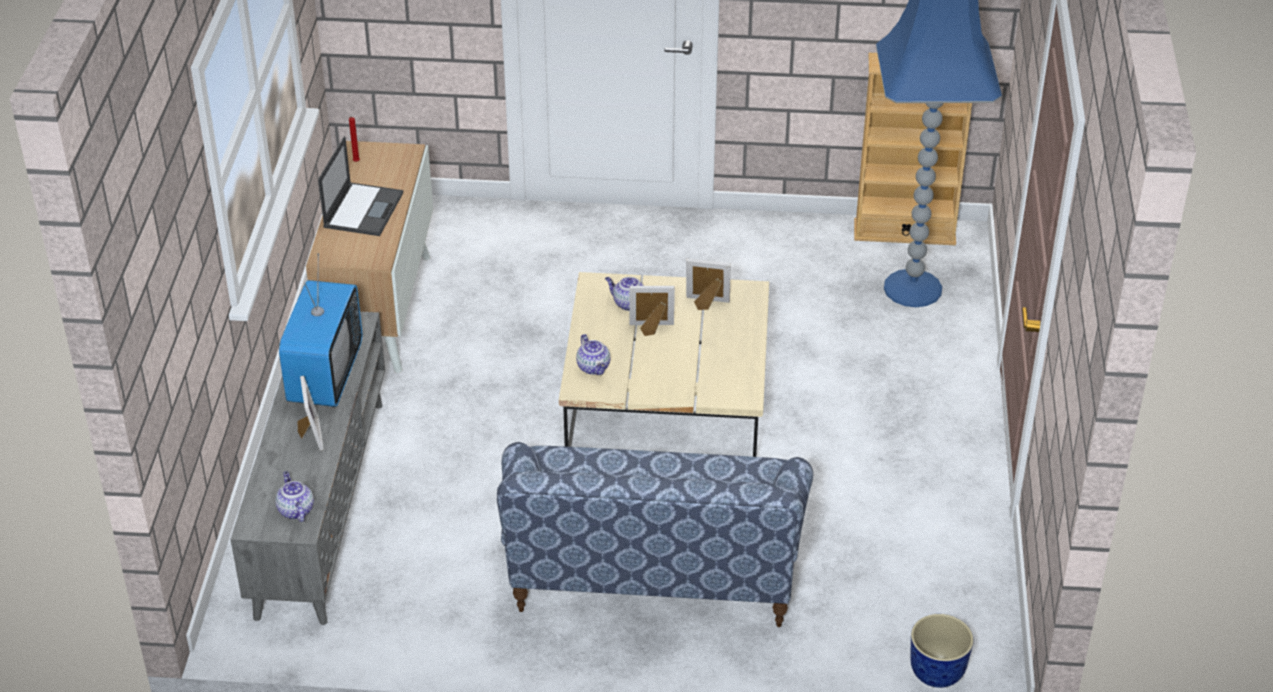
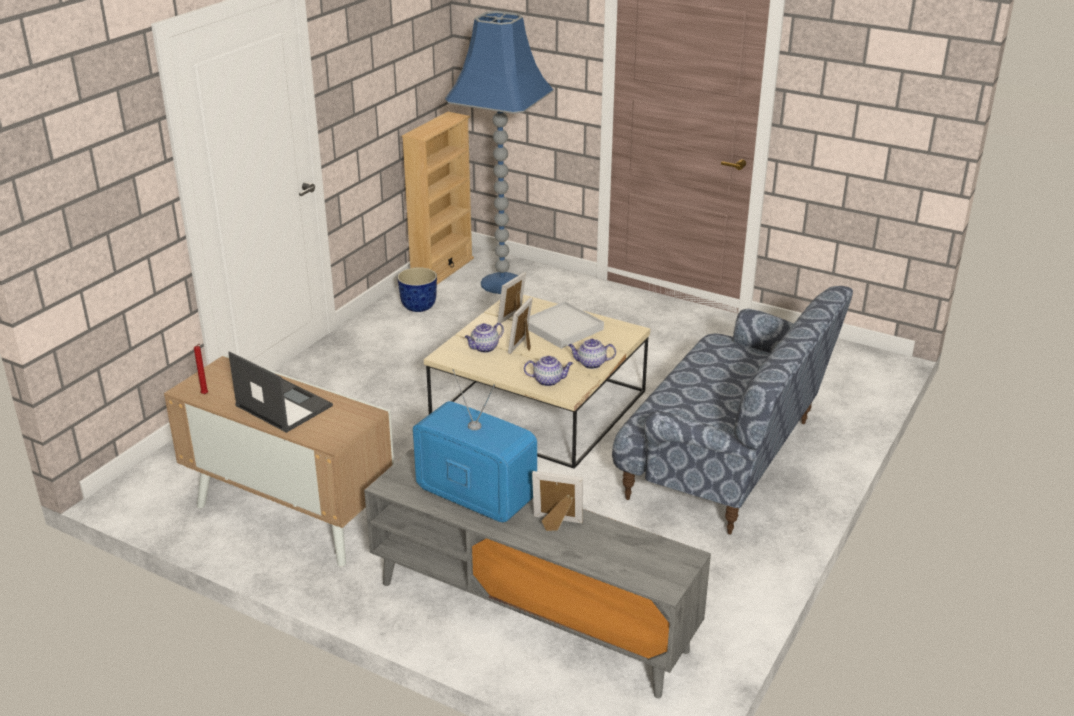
camera: 65 degrees left, 10 degrees down
(295, 510) = (657, 555): teapot -> teapot (591, 364)
(712, 344) = (563, 328): none -> white tray
(937, 673) = (874, 378): planter -> planter (419, 307)

